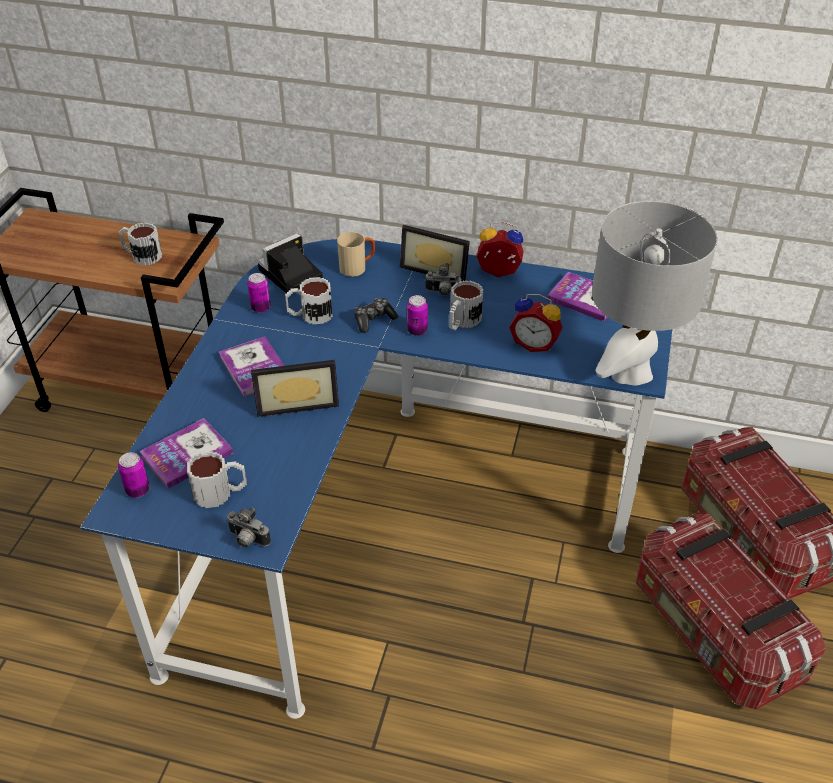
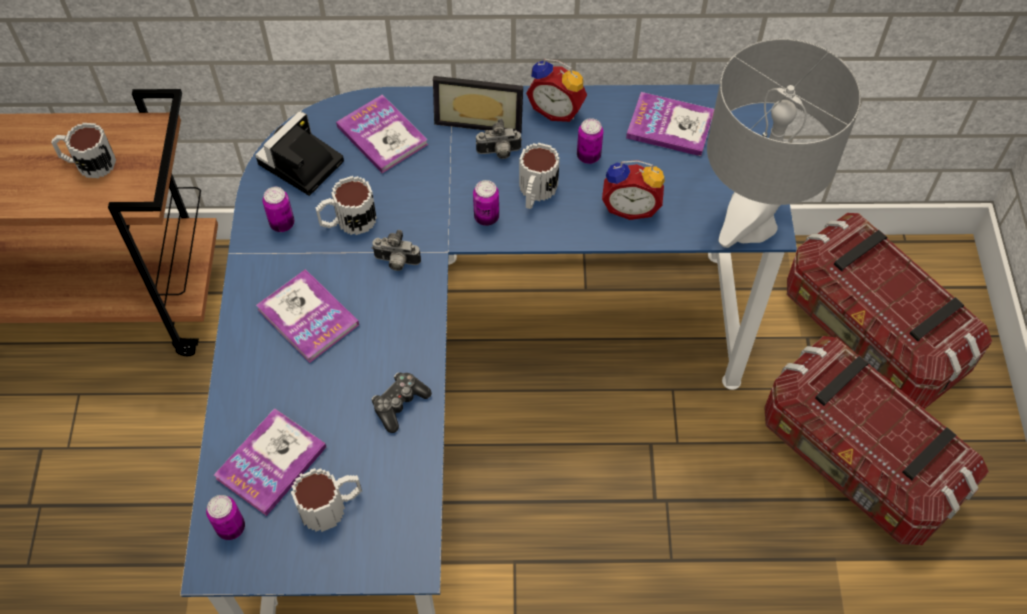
camera: 15 degrees left, 15 degrees up
(247, 540) = (387, 563): camera -> camera (396, 262)
(297, 401) = (377, 355): picture frame -> none
(357, 268) = (382, 135): beige mug -> book
(374, 320) = (429, 212): game controller -> game controller (399, 404)
(498, 274) = (557, 110): alarm clock -> alarm clock turned 150 degrees counterclockwise
(512, 306) = (588, 156): none -> can

